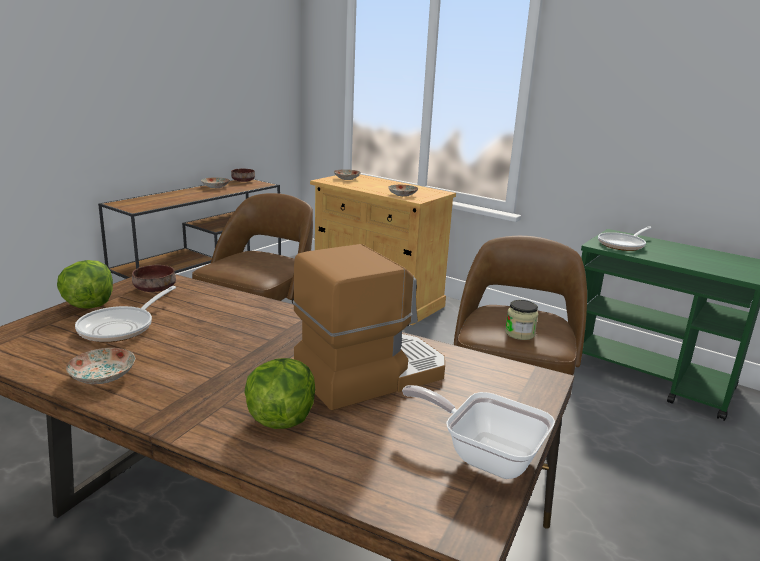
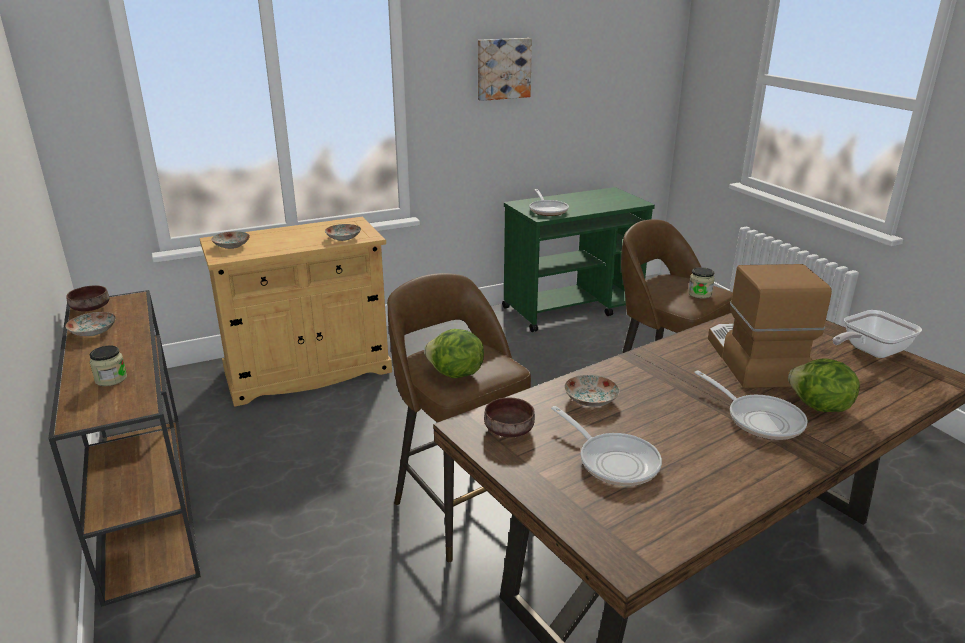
camera: 60 degrees left, 5 degrees up
(89, 305) = (536, 477): lettuce -> lettuce (455, 374)
(102, 376) = (730, 481): plate -> plate (590, 400)
(164, 199) = (111, 379): none -> jar
(230, 384) = (759, 419): none -> frying pan
(639, 85) = (503, 68): none -> picture

